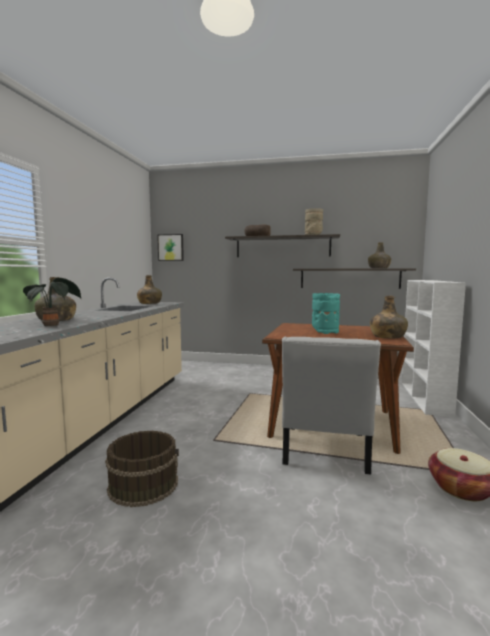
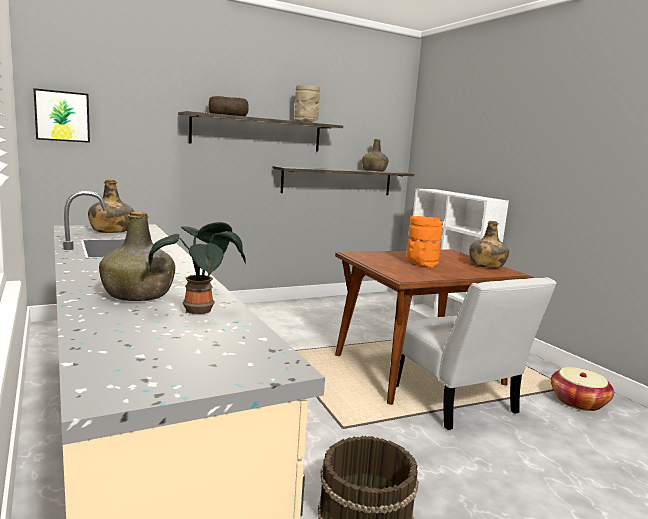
camera: 40 degrees left, 5 degrees up
(325, 331) = (421, 263): turquoise vase -> orange vase

